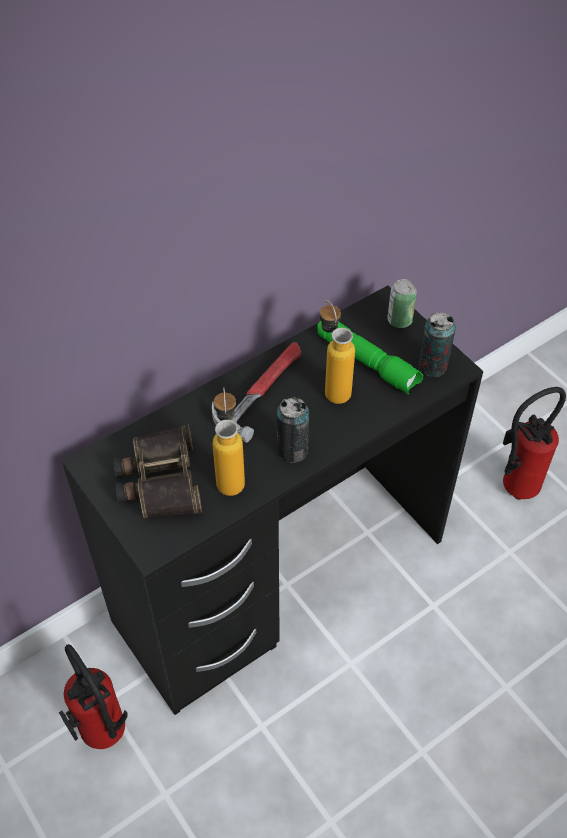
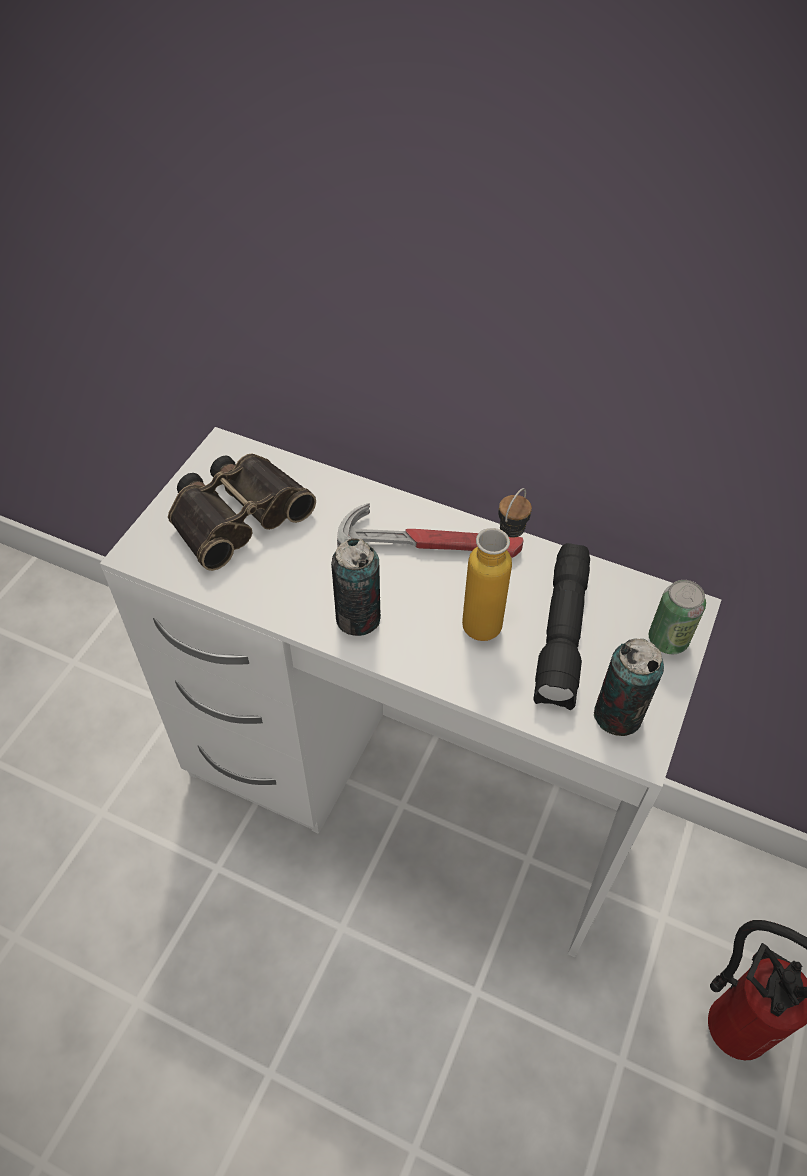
camera: 60 degrees right, 0 degrees up
(105, 738) = (136, 727): fire extinguisher -> none
(230, 475) = (282, 574): bottle -> none
(280, 578) = (405, 794): black desk -> white desk
(368, 362) = (563, 636): green flashlight -> black flashlight

